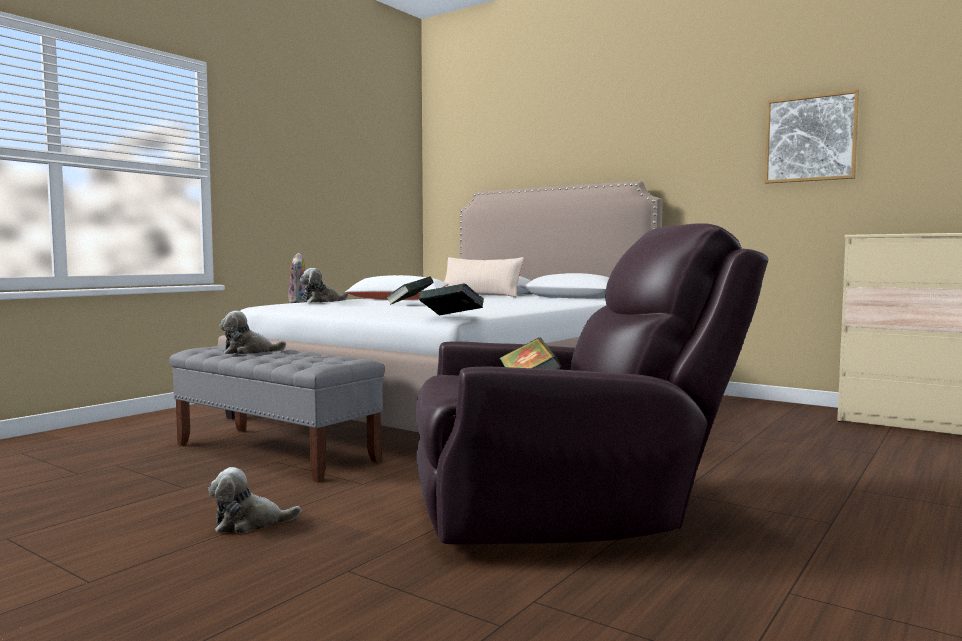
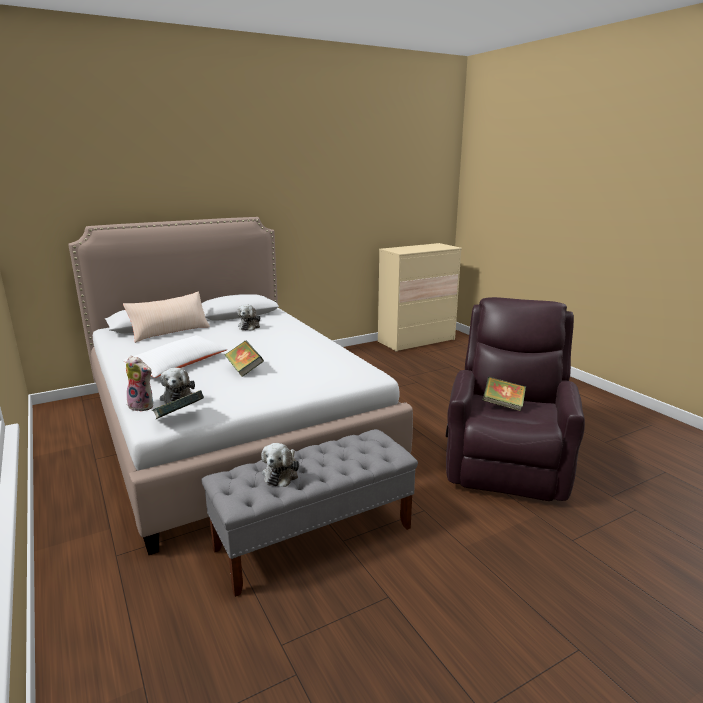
camera: 65 degrees left, 15 degrees up
(249, 523) = (488, 568): plush toy -> plush toy (250, 326)
(451, 317) = (381, 377): book -> book (179, 418)
(810, 138) = (354, 190): picture -> none

